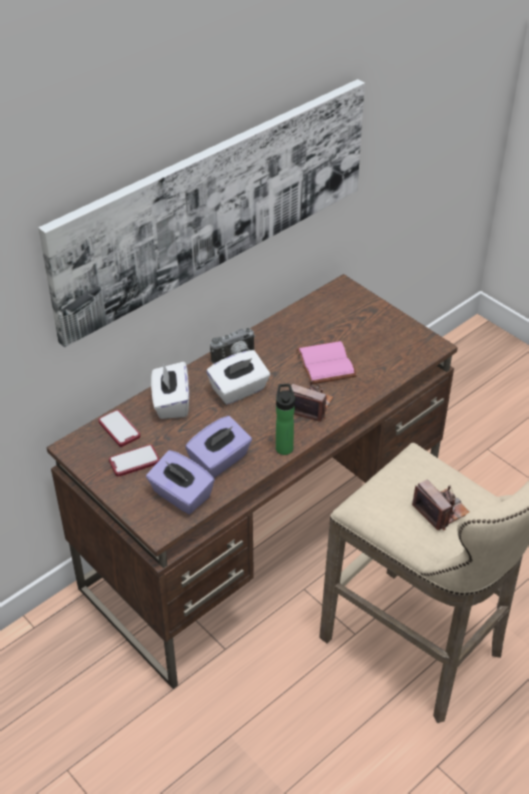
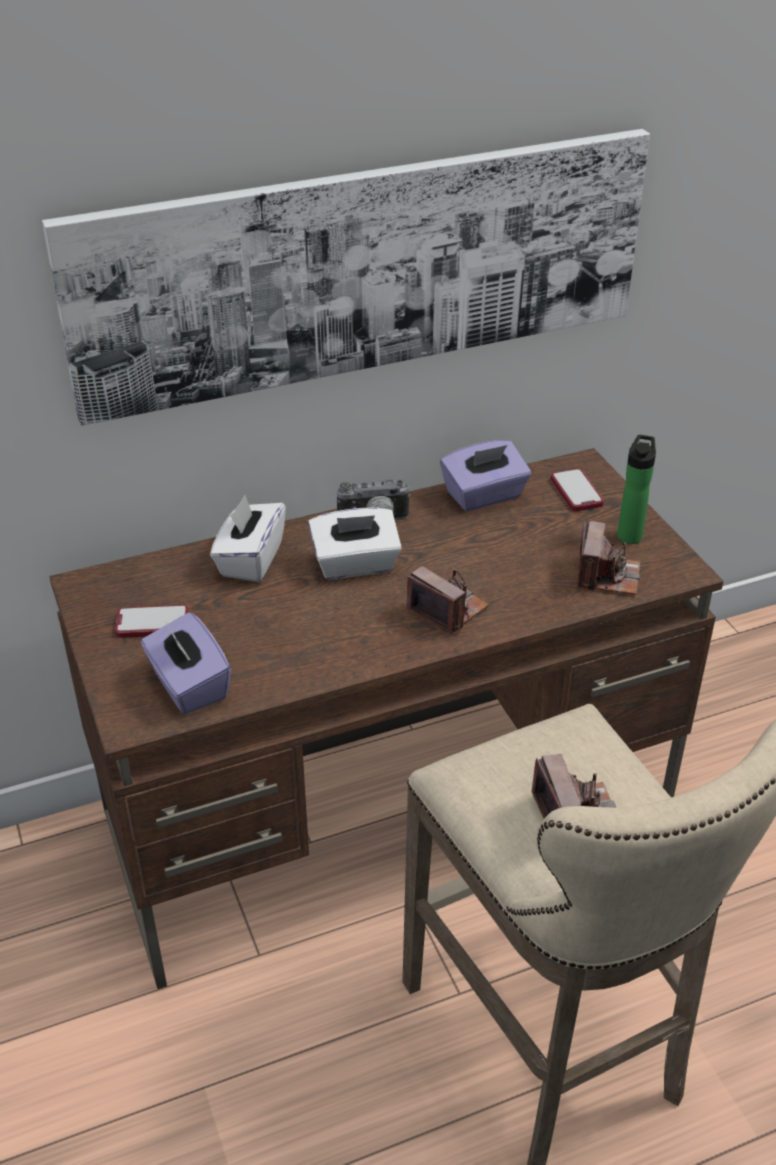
camera: 20 degrees right, 5 degrees down
(119, 429) = (159, 577): phone -> phone (576, 492)
(220, 460) = (273, 652): purple tissue box -> purple tissue box (484, 496)
(284, 446) = (378, 656): bottle -> bottle (630, 534)
(328, 364) = (506, 560): pink book -> none
(391, 360) = (606, 576): none -> camera

